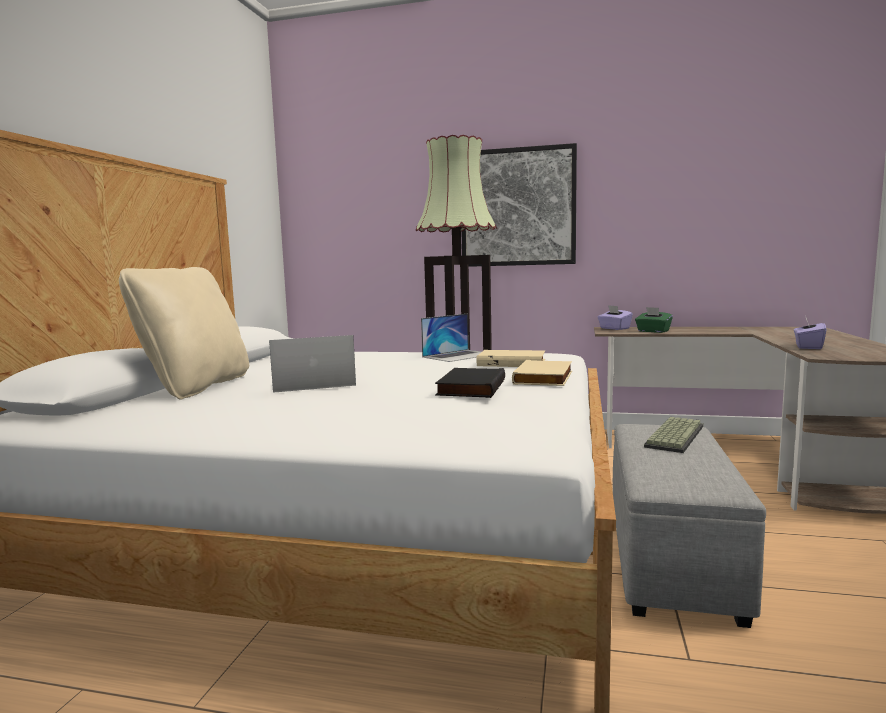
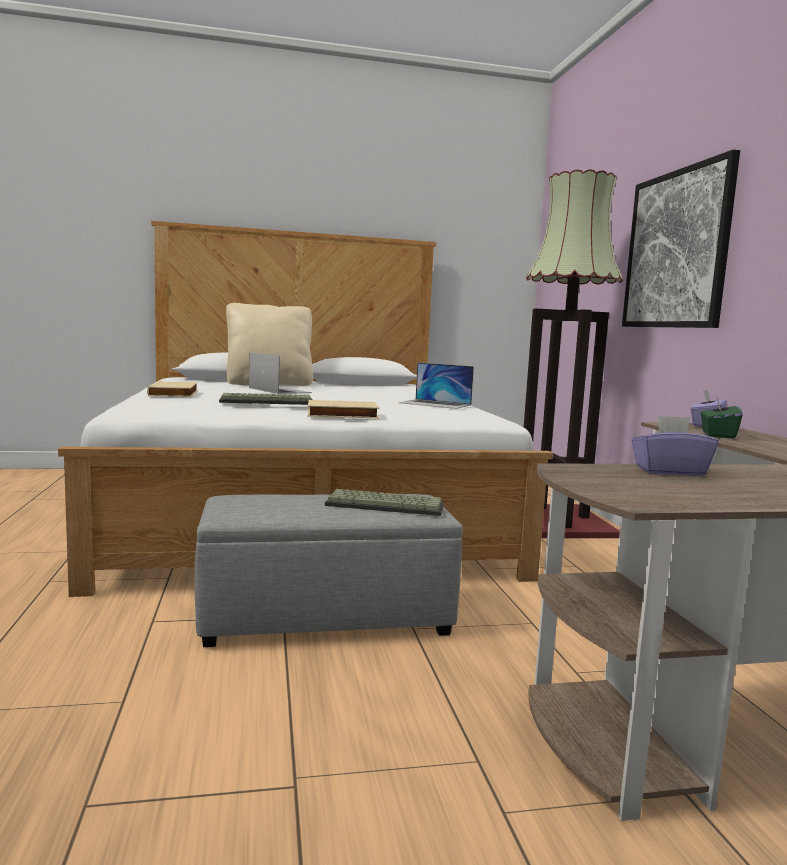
camera: 65 degrees right, 0 degrees up
(469, 387) = (268, 401): black book -> keyboard
(512, 363) = (412, 411): beige book -> beige book (175, 393)

